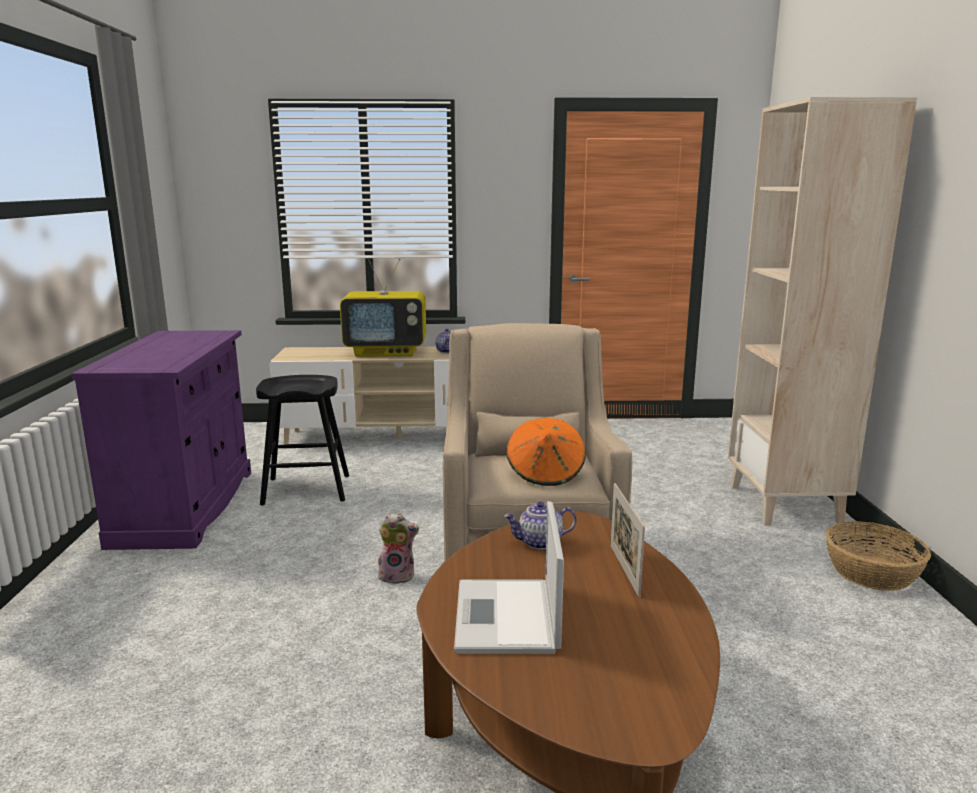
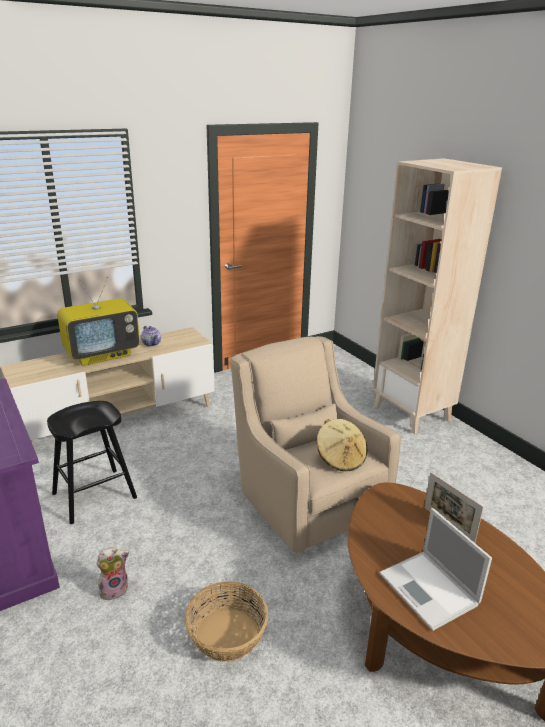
camera: 30 degrees left, 10 degrees up
(398, 575) = (241, 554): plush toy -> plush toy (114, 589)
(539, 543) = (386, 520): teapot -> none
(545, 474) = (340, 458): orange hat -> beige hat
(871, 572) = (486, 453): basket -> basket (226, 634)

